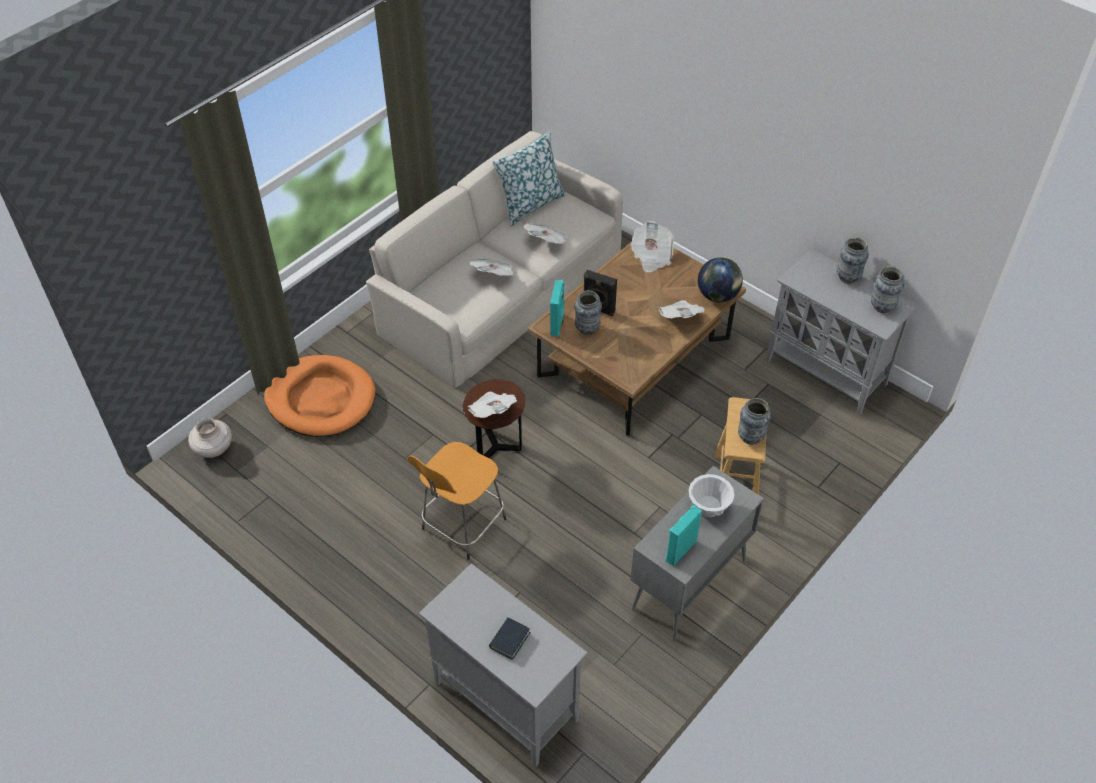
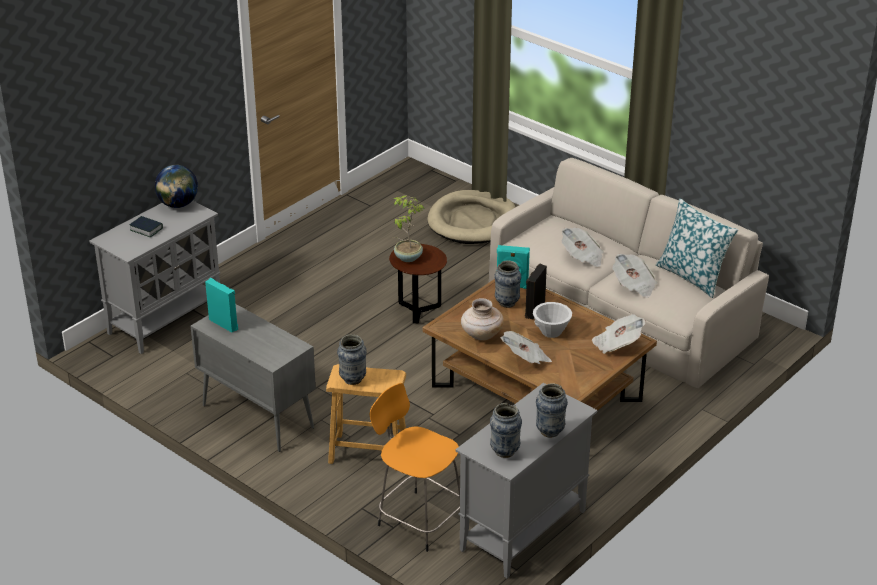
camera: 90 degrees right, 15 degrees down
(213, 449) = (418, 178): beige vase -> beige vase (481, 335)
(321, 399) = (472, 221): orange dog bed -> beige dog bed
(462, 526) = (333, 295): orange stool -> orange stool (418, 519)
(492, 412) = (407, 257): newspaper -> potted plant
(708, 508) = (265, 340): white bowl -> white bowl (551, 331)
(717, 296) = (560, 384): globe -> globe (178, 205)

